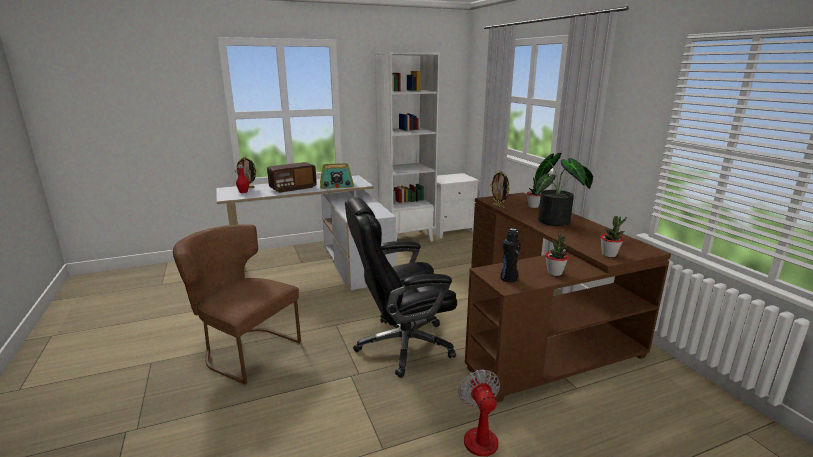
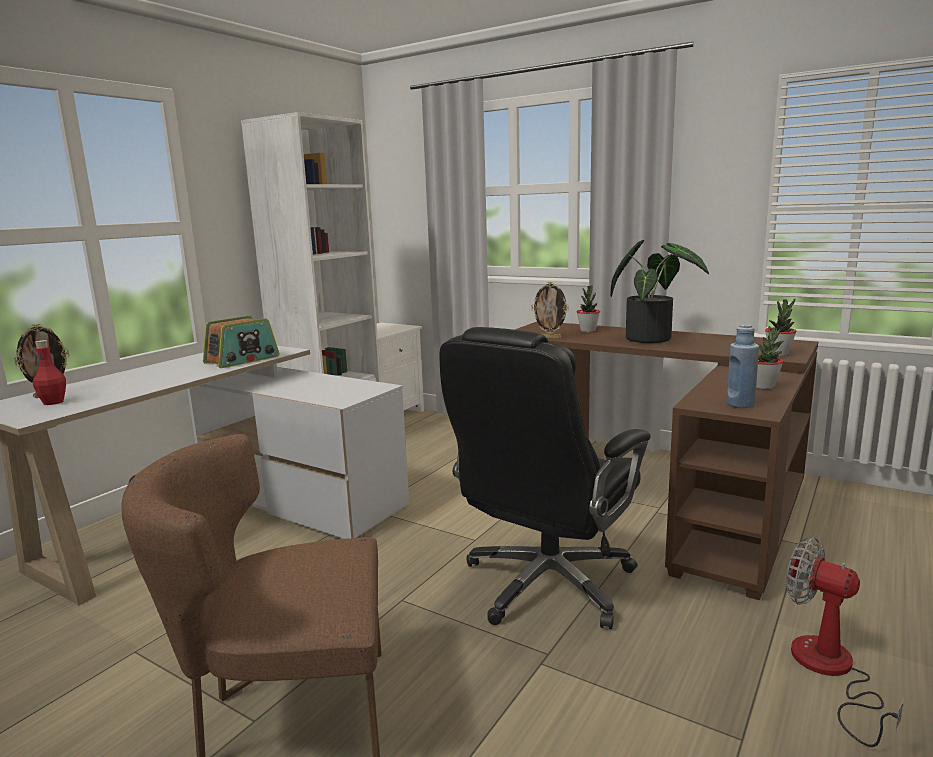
camera: 35 degrees left, 5 degrees down
(293, 188) = (160, 377): radio -> none
(508, 279) = (740, 404): black bottle -> blue bottle

